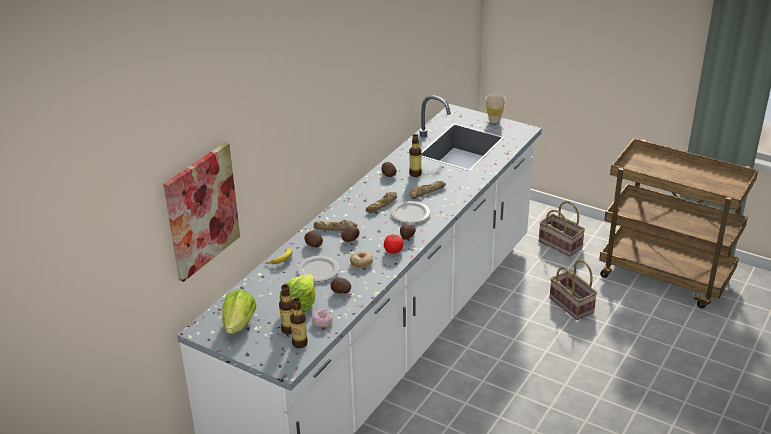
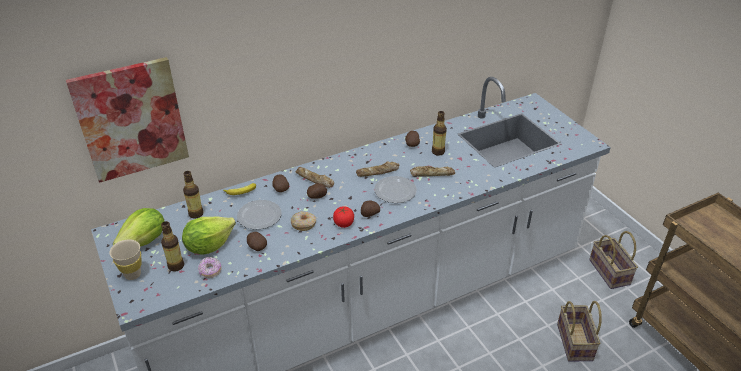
camera: 30 degrees right, 5 degrees up
(300, 343) = (170, 285): bottle -> bottle (196, 214)
(494, 120) = (565, 123): beige cup -> beige cup (133, 274)

